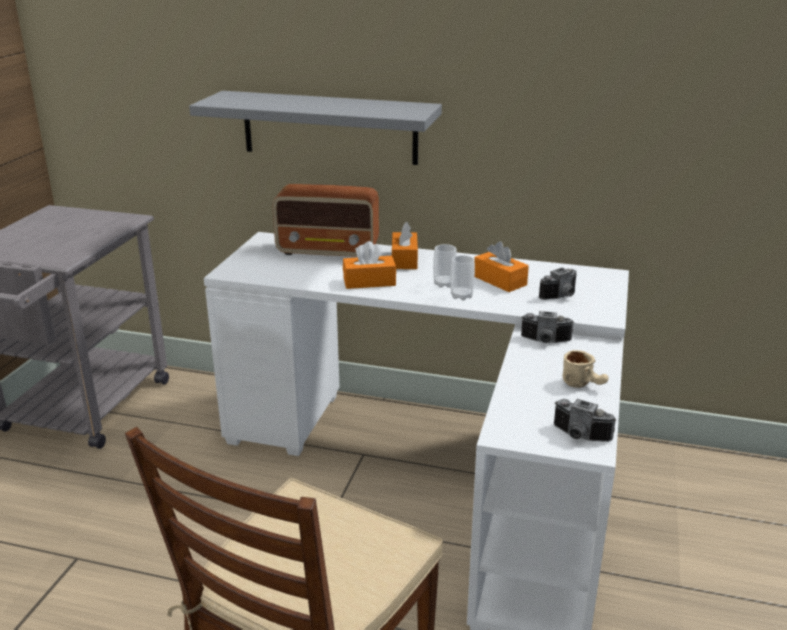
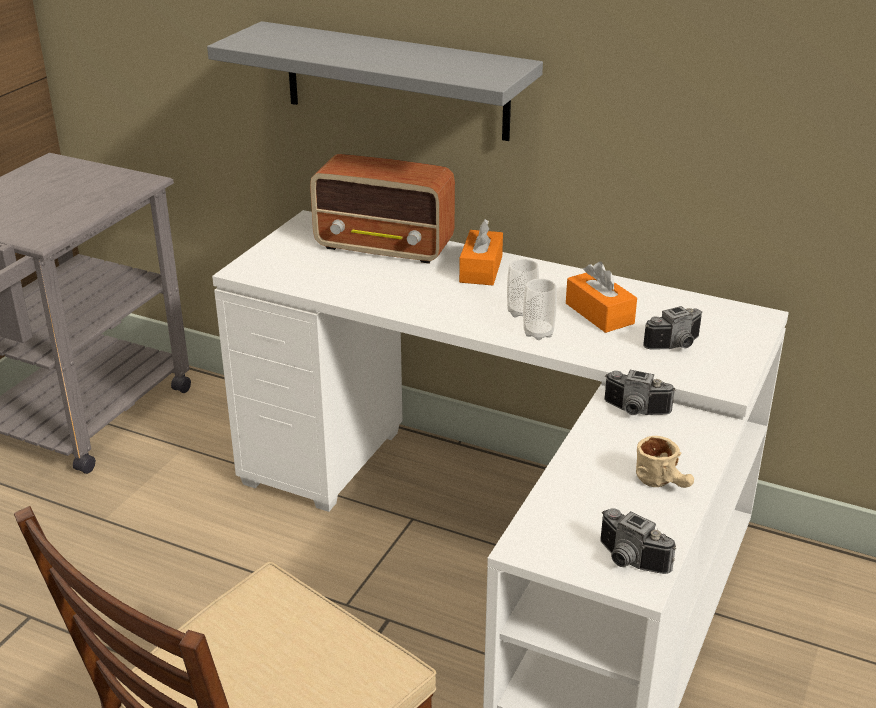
camera: 10 degrees right, 5 degrees up
(369, 282) = (422, 300): orange tissue box -> none

